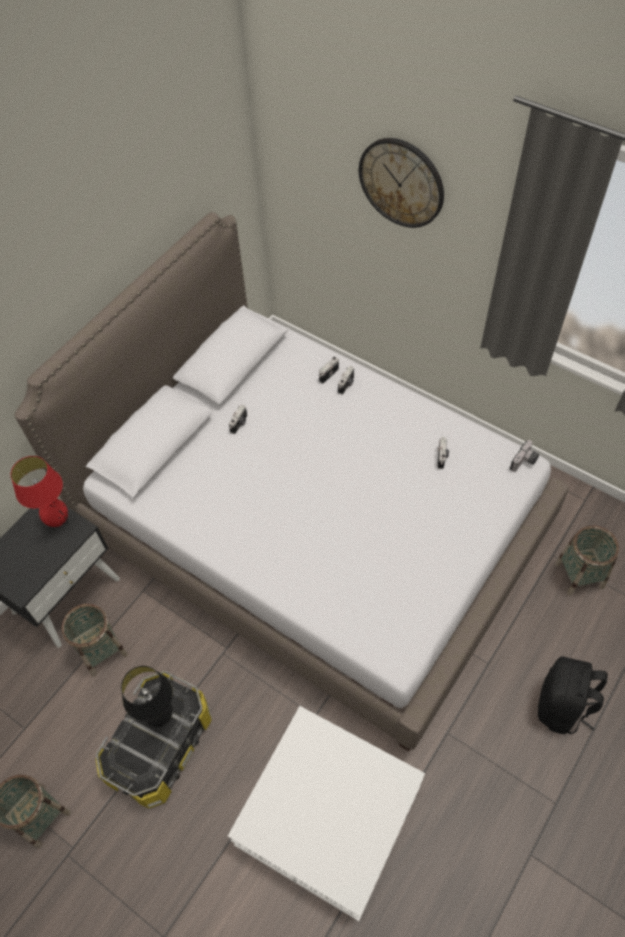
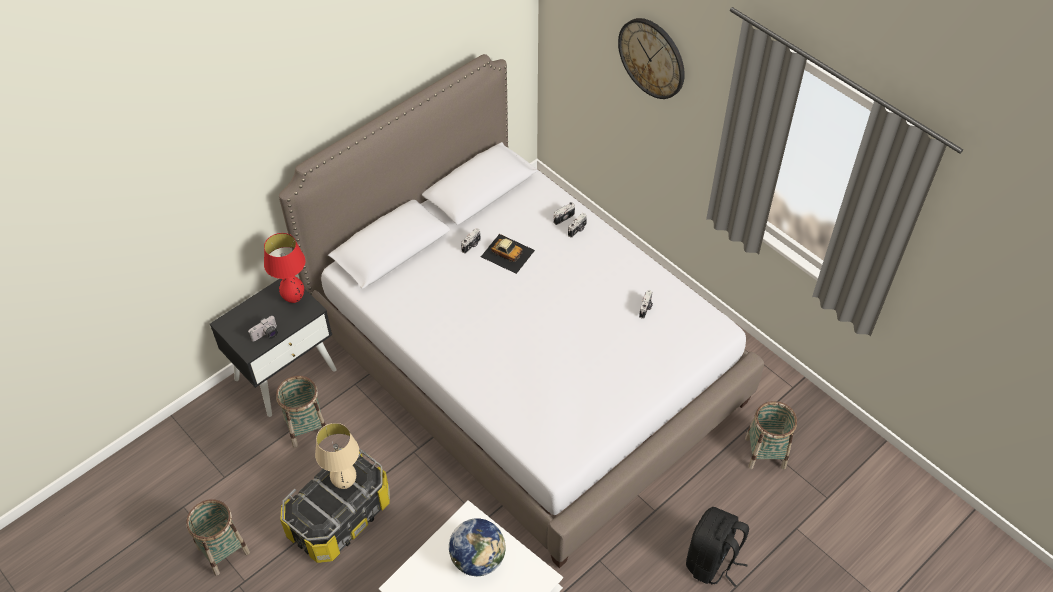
camera: 10 degrees right, 5 degrees down
(160, 716) = (344, 482): black table lamp -> beige table lamp
(279, 424) = (507, 253): none -> toy car
(328, 773) = (478, 559): none -> globe
(524, 462) = (720, 327): camera -> camera (266, 335)

